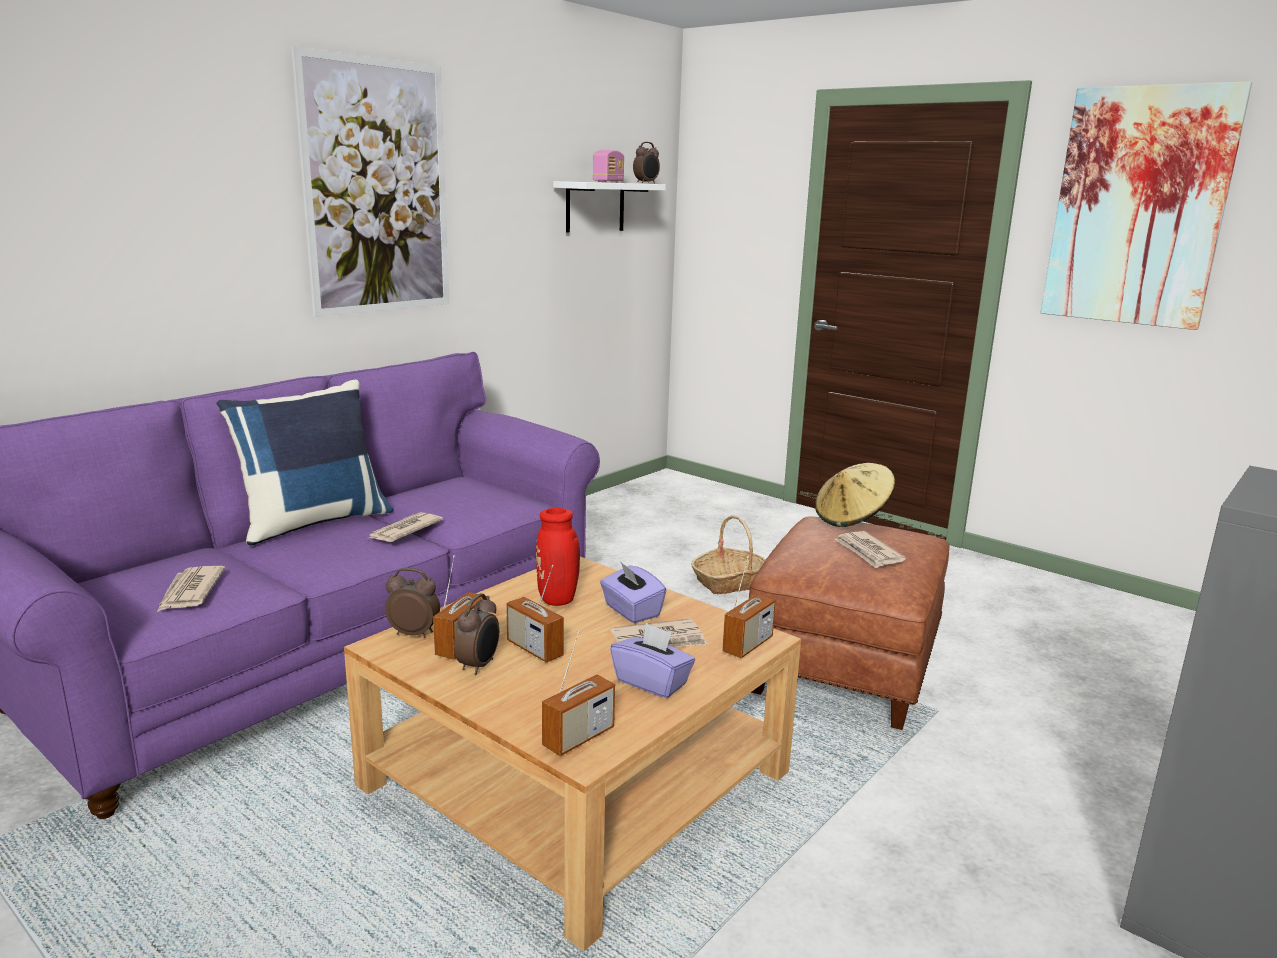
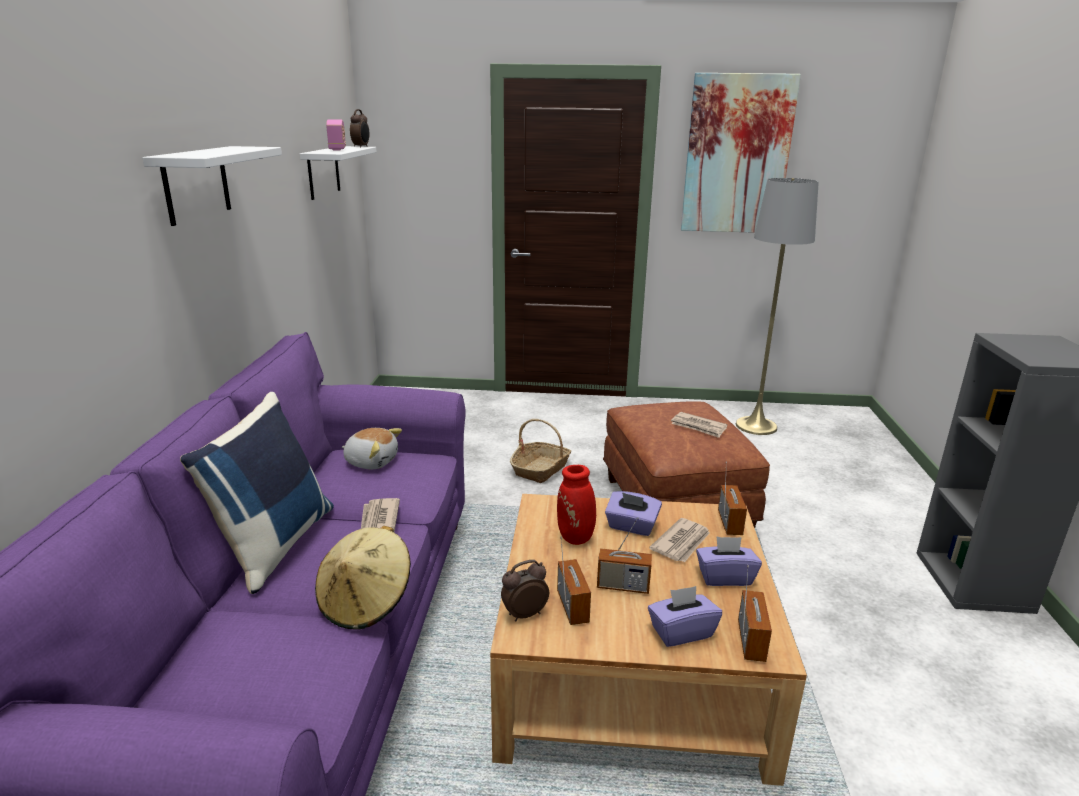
camera: 35 degrees left, 5 degrees up
(190, 592) = (290, 668): newspaper -> none
(377, 188) = (196, 184): picture -> white shelf
(472, 489) = (371, 461): none -> plush toy
(479, 666) = (610, 618): alarm clock -> none
(524, 701) = (681, 632): none -> purple tissue box
(852, 518) = (652, 403): beige hat -> beige hat (366, 602)
(1102, 623) = (756, 426): none -> grey floor lamp

